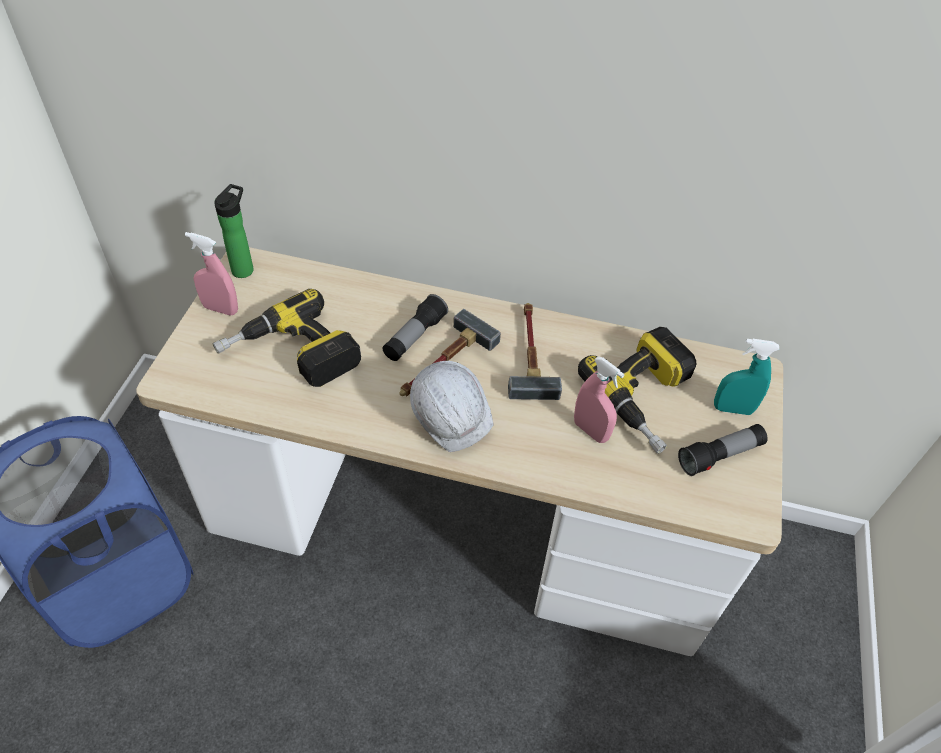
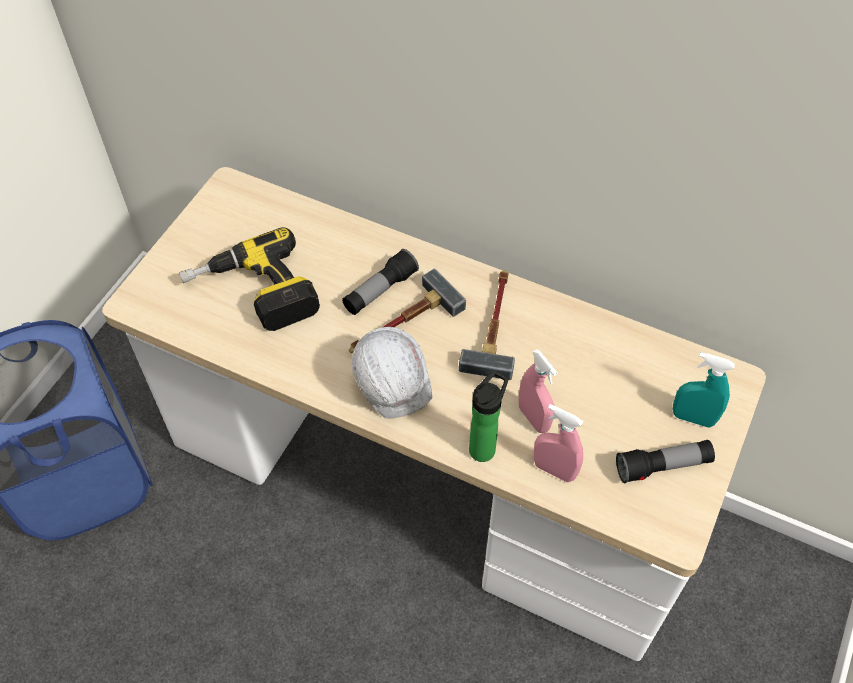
camera: 15 degrees right, 5 degrees up
(220, 309) = (196, 235): pink spray bottle -> pink spray bottle (554, 470)
(244, 268) = (228, 194): bottle -> bottle (484, 447)
(648, 398) = (605, 392): power drill -> none

